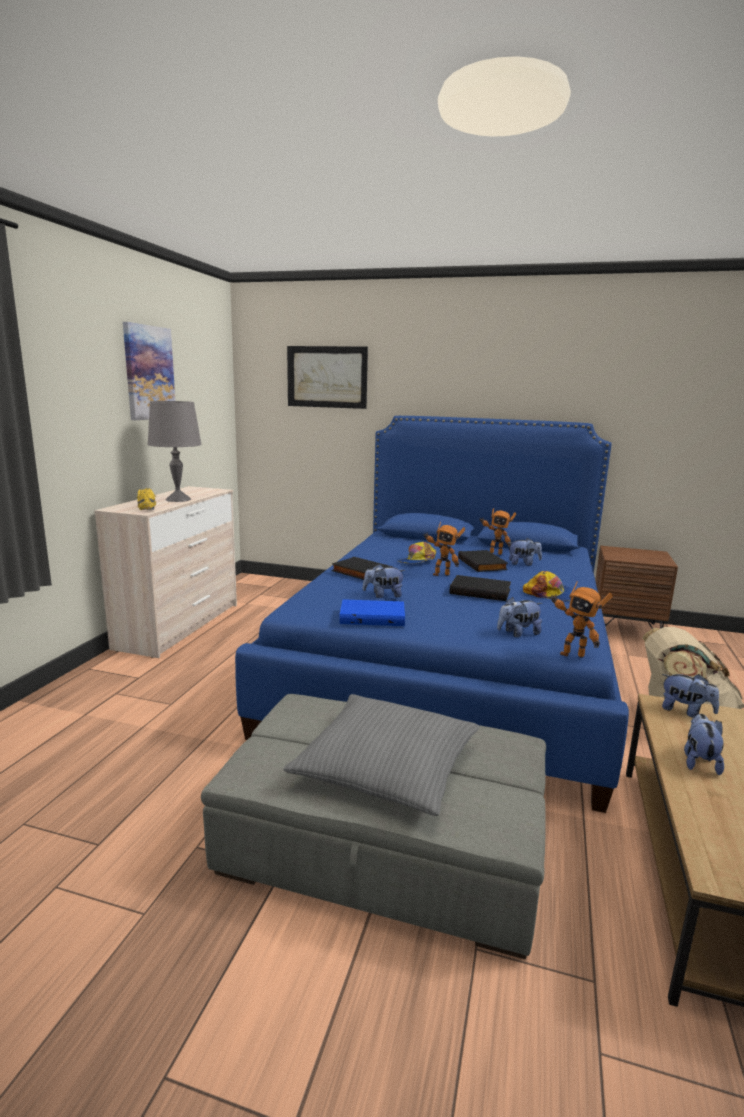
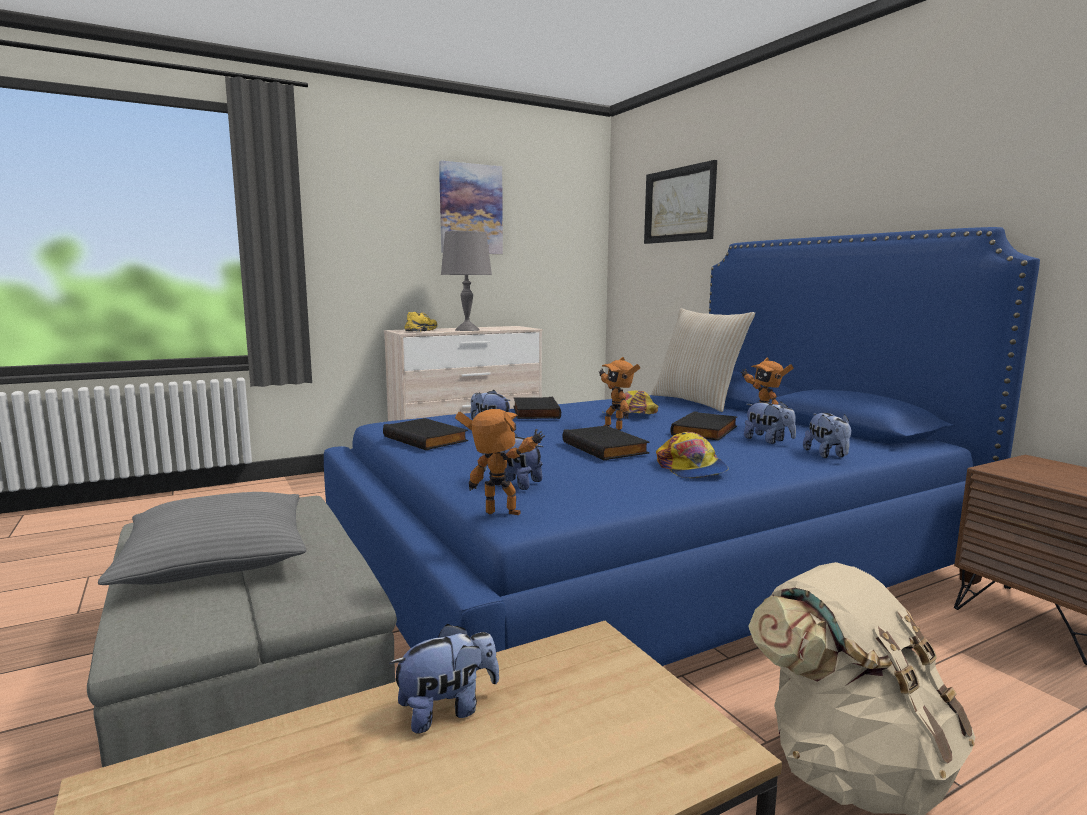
camera: 45 degrees right, 5 degrees down
(373, 616) = (427, 438): blue book -> black book
(414, 540) = (697, 402): none -> beige pillow
(572, 654) = (502, 515): toy robot -> toy robot turned 120 degrees clockwise
(685, 711) = (608, 665): plush toy -> plush toy (827, 455)

